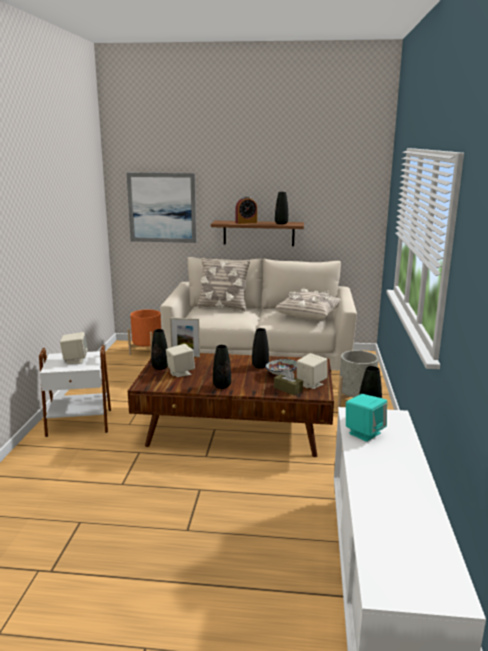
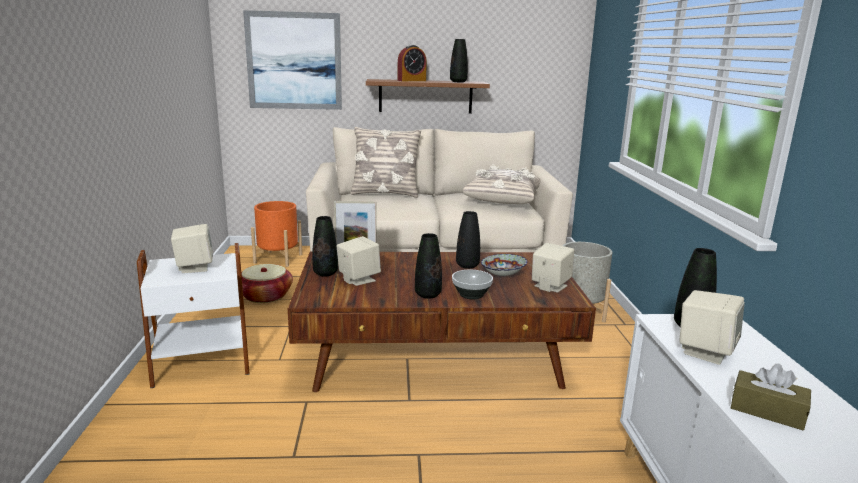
camera: 10 degrees left, 0 degrees up
(131, 380) = (265, 296): none -> basket
(251, 387) = (471, 295): none -> bowl
(288, 389) = (523, 294): brown tissue box -> brown tissue box (767, 411)
(364, 433) = (705, 351): turquoise speaker -> beige speaker

